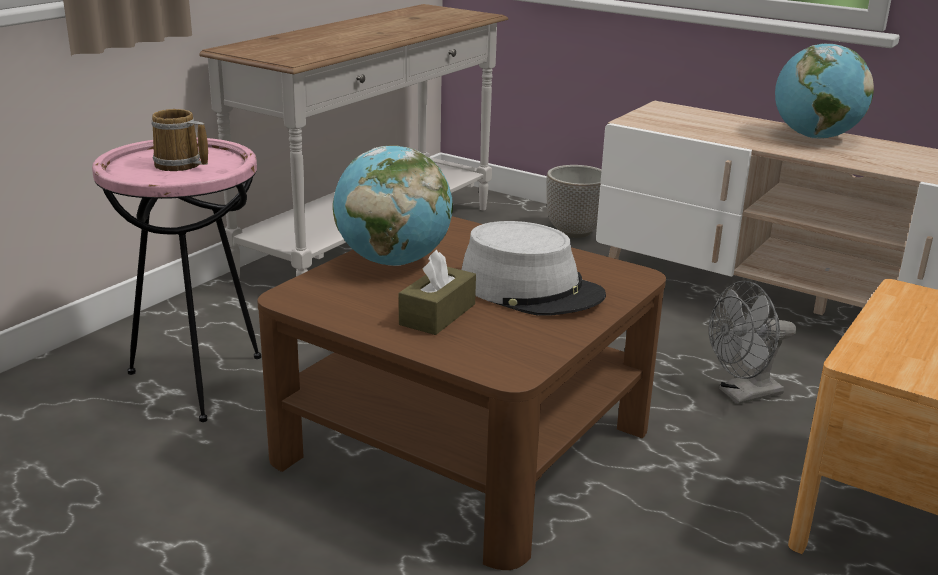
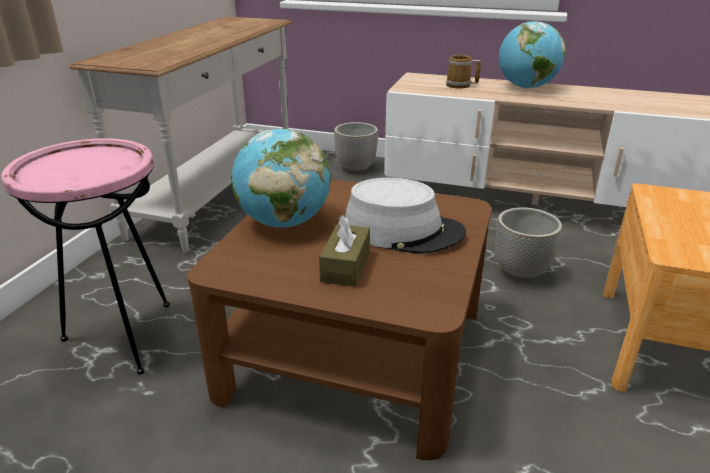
camera: 15 degrees left, 5 degrees up
(179, 165) = (84, 166): mug -> mug (460, 85)
(743, 394) = (521, 272): grey fan -> planter

